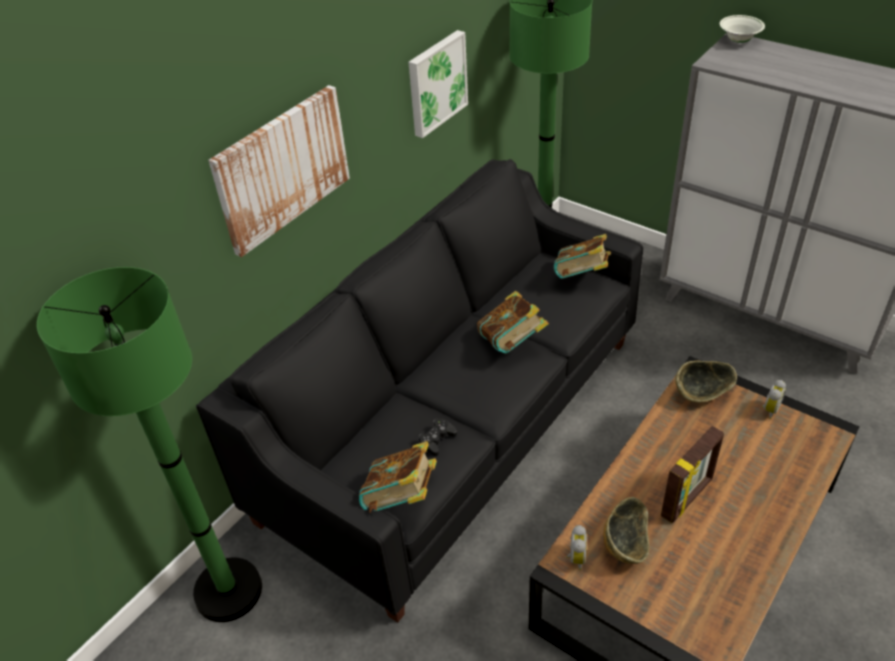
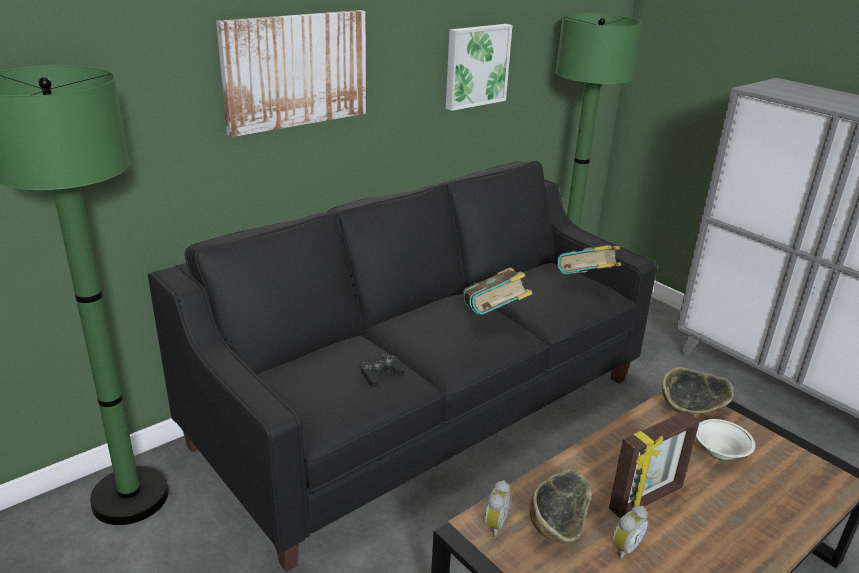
camera: 10 degrees right, 15 degrees down
(401, 498) = (318, 413): book -> none
(739, 40) = (785, 82): white bowl -> white bowl (719, 454)
(769, 409) = (767, 440): alarm clock -> alarm clock (624, 548)

